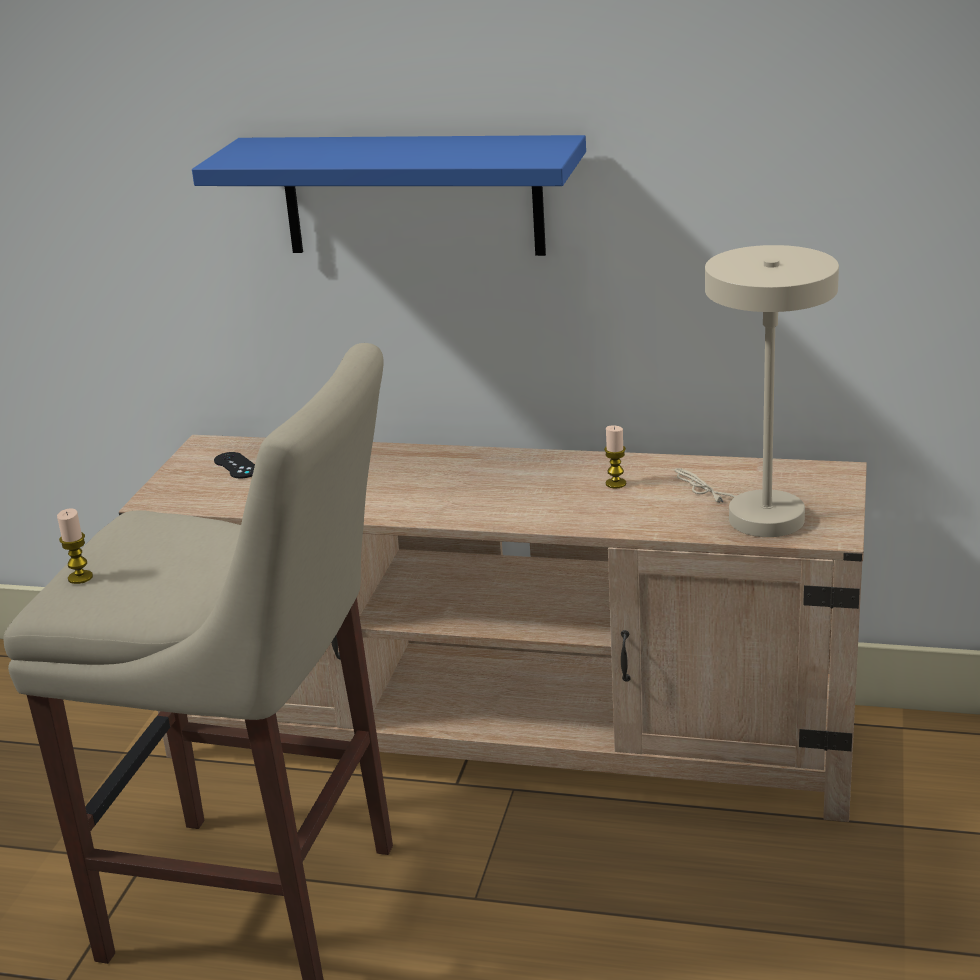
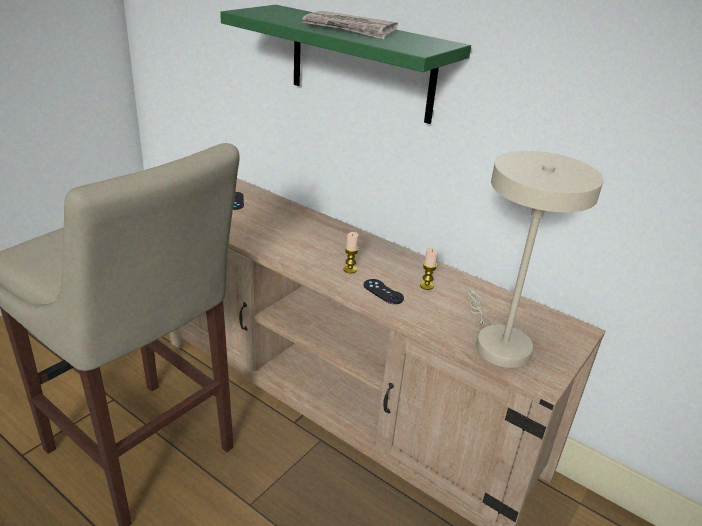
camera: 20 degrees right, 5 degrees up
(80, 577) = (47, 240): candle -> candle (350, 269)
(410, 151) = (349, 29): none -> newspaper
(412, 195) = (361, 63): blue shelf -> green shelf
(567, 508) = (383, 292): none -> black game controller

